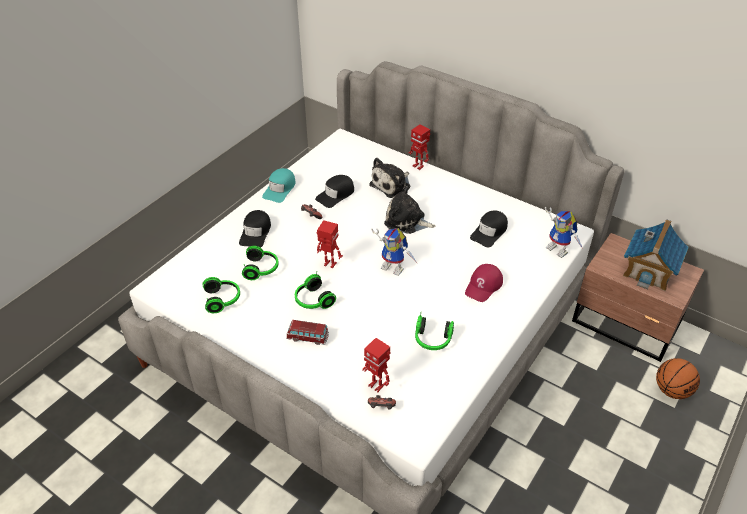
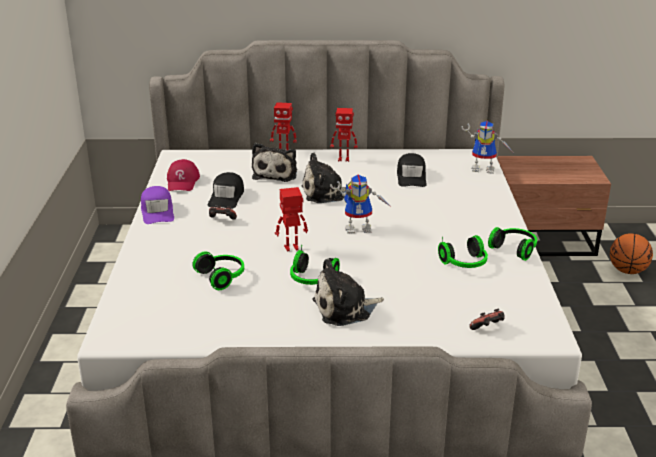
camera: 35 degrees left, 15 degrees down
(223, 299) = (210, 316): headphones -> headphones (514, 249)
(256, 233) = (176, 252): black cap -> none
(280, 189) = (157, 211): turquoise cap -> purple cap
(307, 337) = (345, 309): toy car -> plush toy
(376, 385) = (460, 315): toy robot -> toy robot (343, 159)
(483, 286) = (456, 212): red cap -> red cap (183, 181)
(649, 270) = (556, 168): toy house -> none

